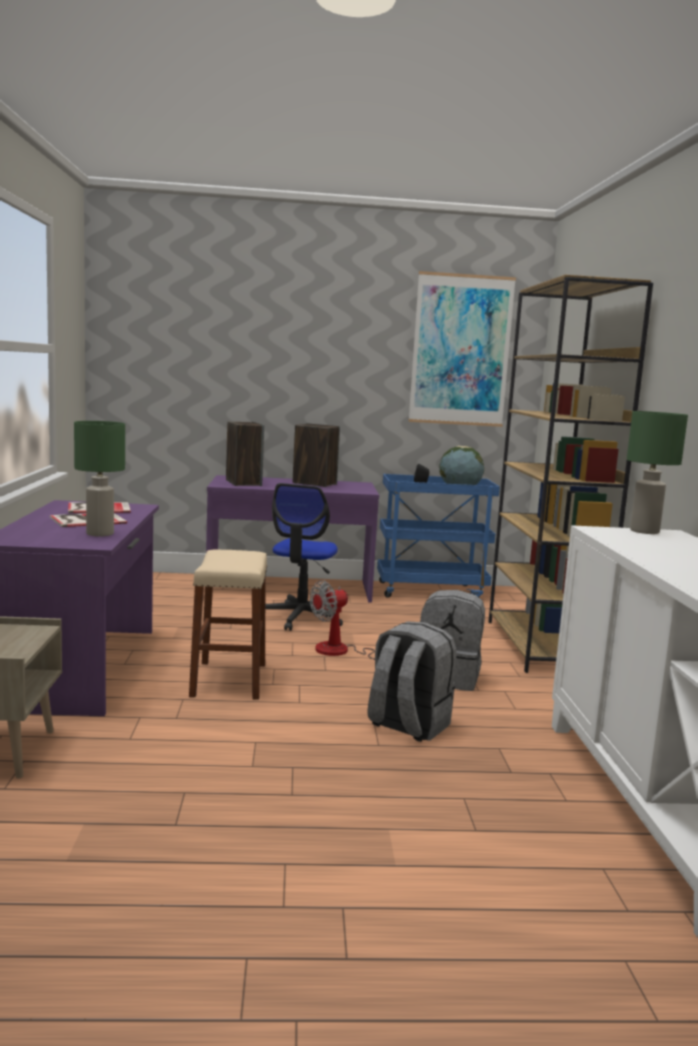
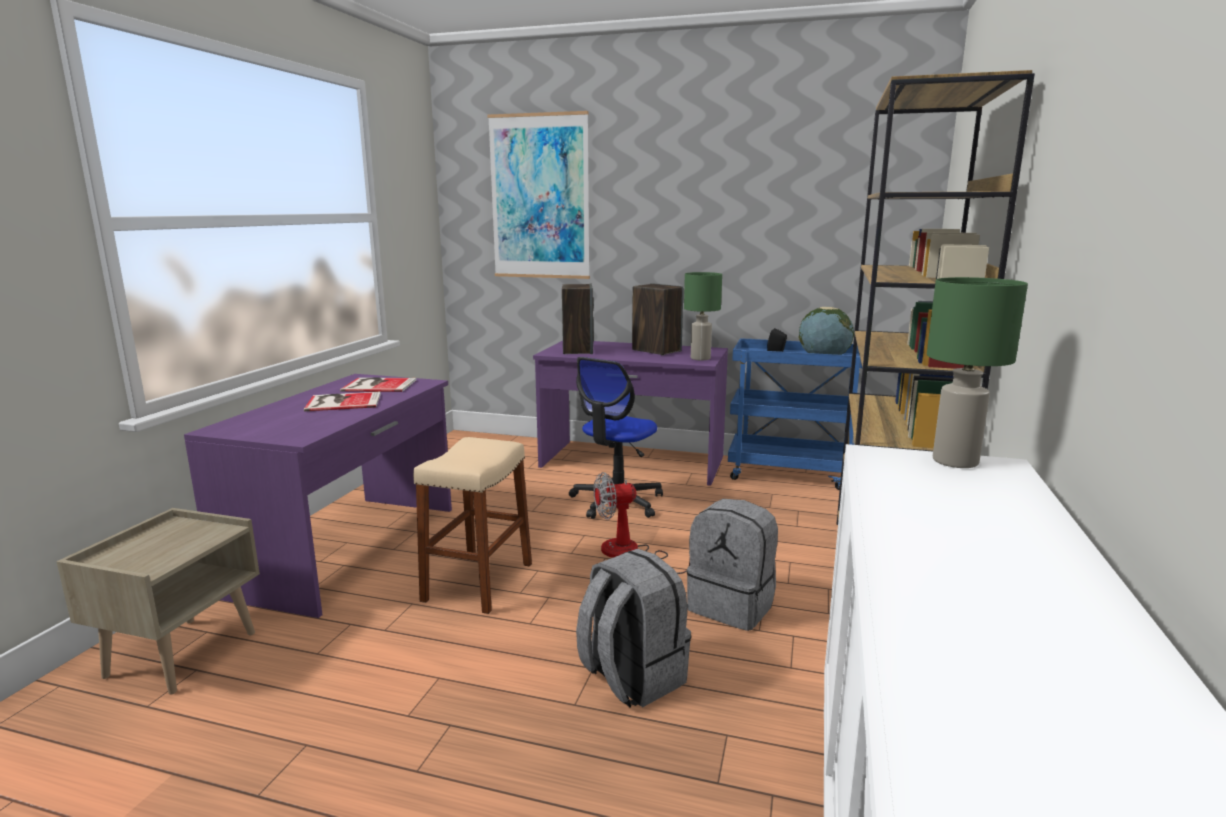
camera: 20 degrees right, 5 degrees up
(100, 534) = (326, 422): green table lamp -> green table lamp (701, 358)
(461, 350) = (834, 190): picture -> picture (540, 197)

